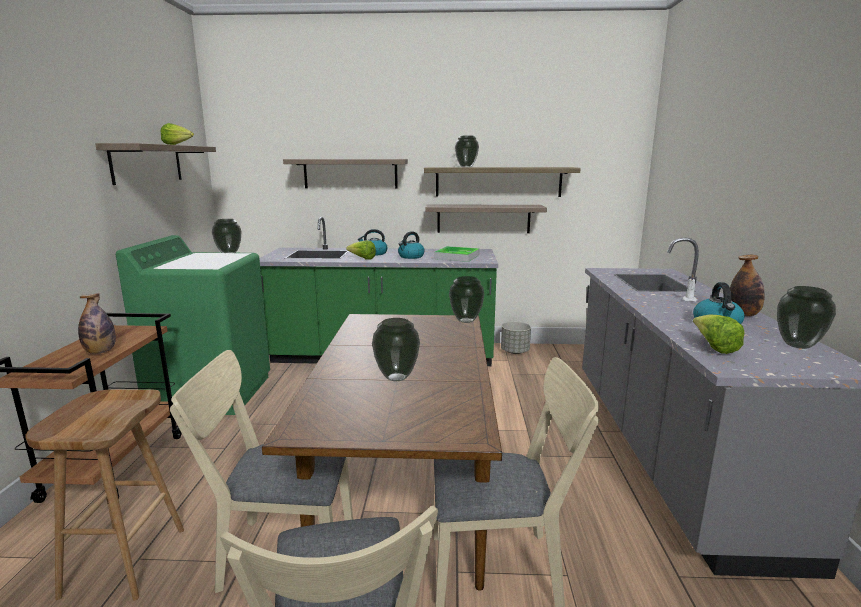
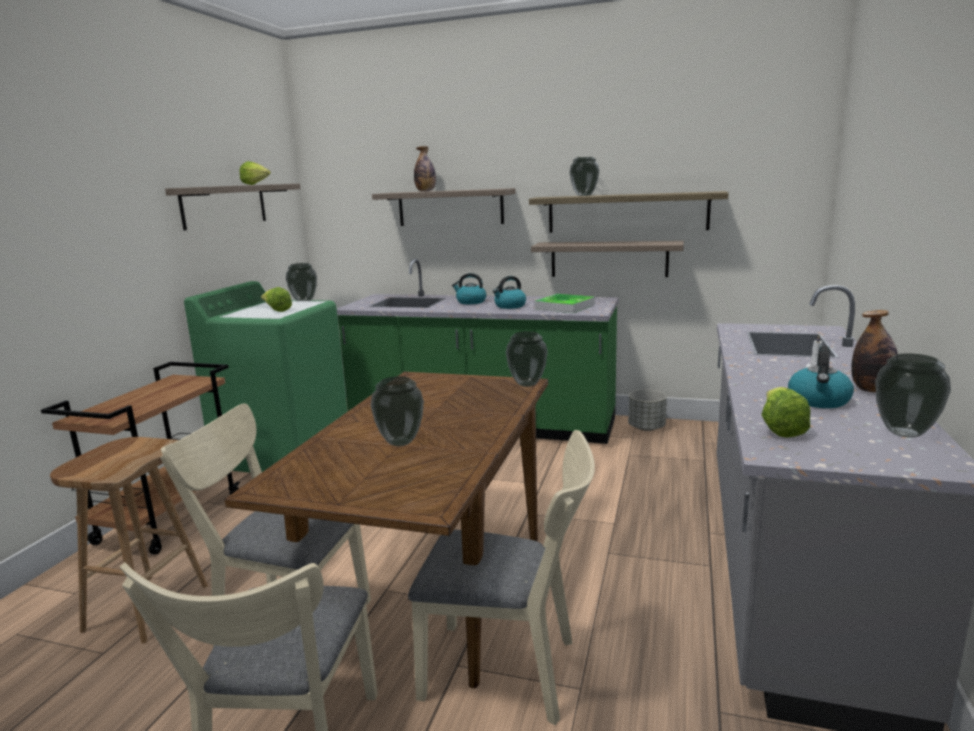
camera: 15 degrees right, 0 degrees up
(100, 352) = (151, 400): bottle -> bottle (425, 191)
(362, 259) = (452, 308): lettuce -> lettuce (276, 310)

